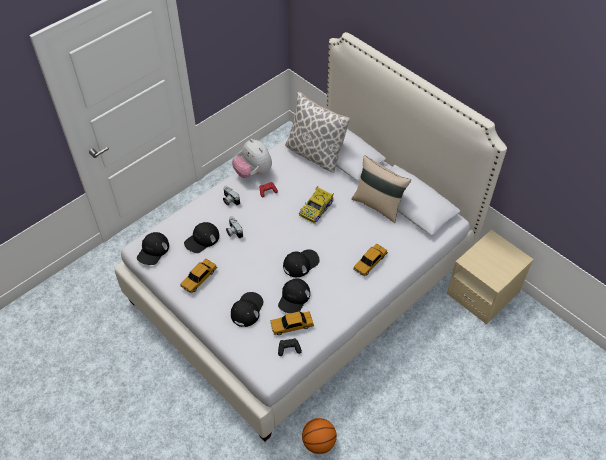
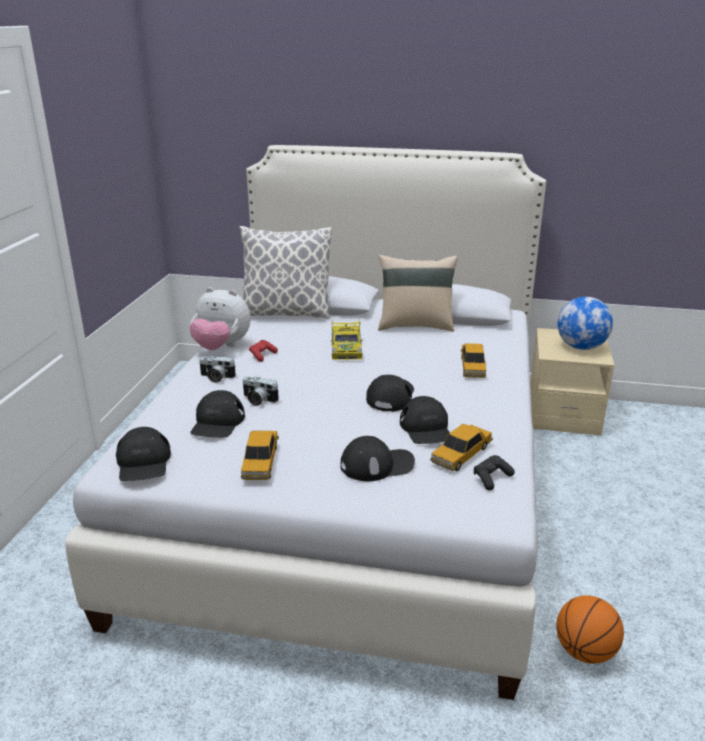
camera: 35 degrees left, 25 degrees down
(247, 310) = (377, 464): black cap -> black cap turned 90 degrees clockwise
(497, 265) = (581, 347): none -> globe

